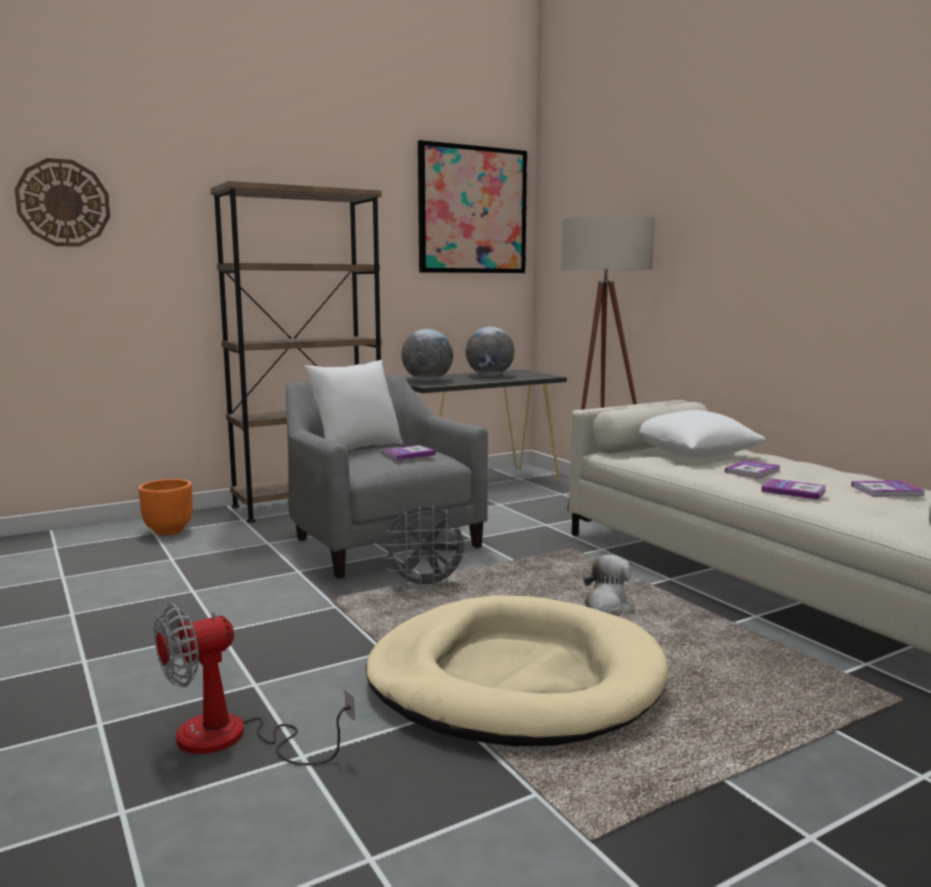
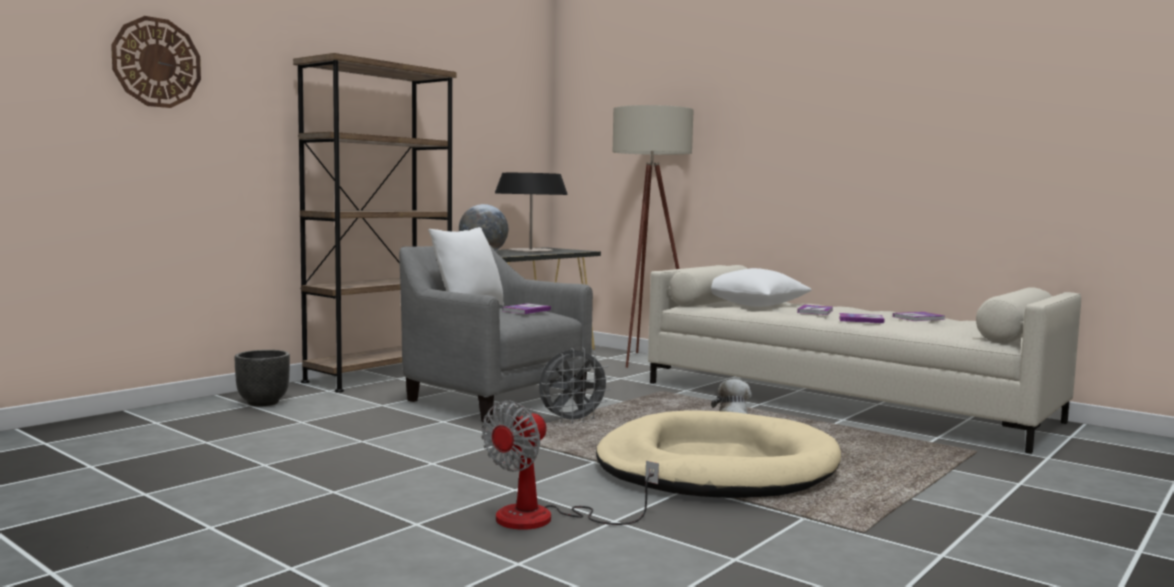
camera: 20 degrees left, 5 degrees down
(168, 531) = (263, 403): orange planter -> black planter
(472, 210) = (507, 96): picture -> none
(489, 375) = (530, 250): globe -> table lamp

